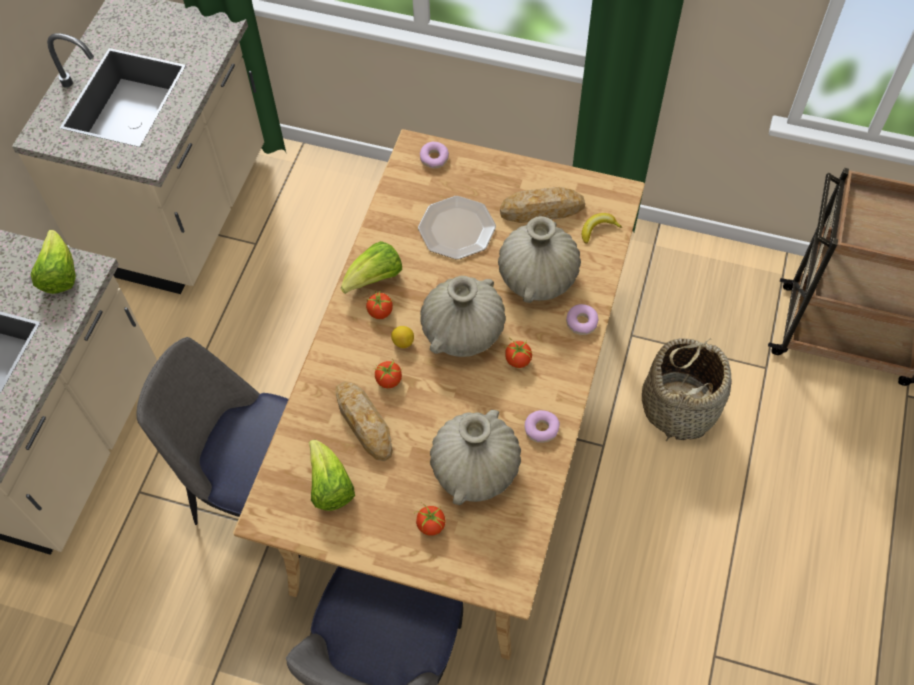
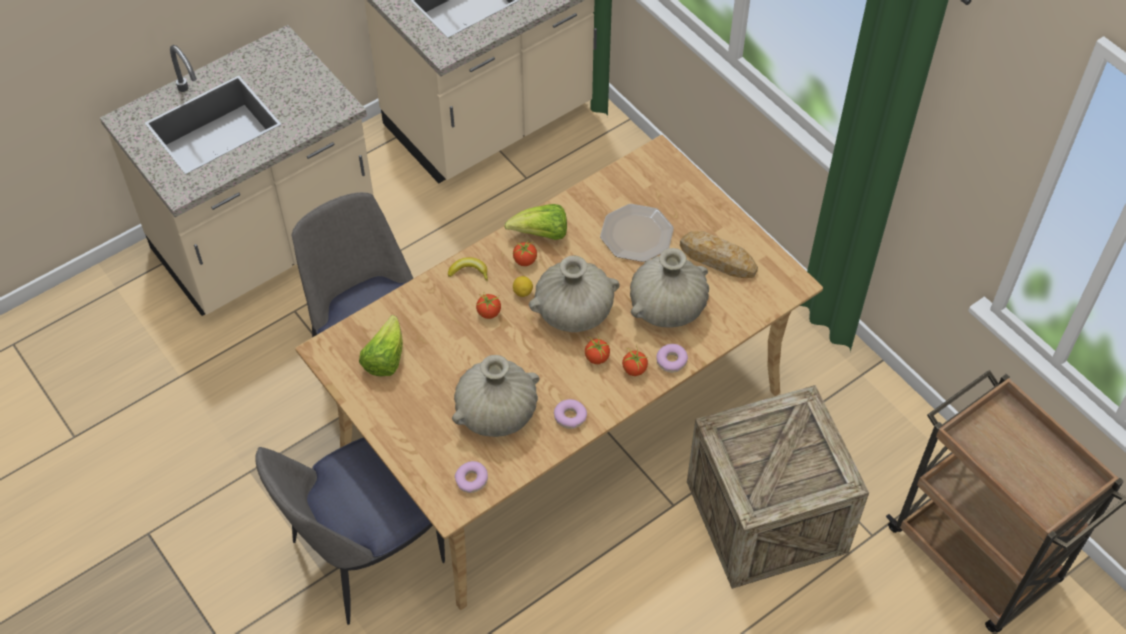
camera: 35 degrees right, 5 degrees down
(59, 275) = (319, 98): lettuce -> none
(364, 422) = (446, 331): bread -> none
(430, 525) = (431, 430): tomato -> tomato (634, 369)
(434, 158) = (666, 171): donut -> donut (471, 480)
(598, 229) = (749, 300): banana -> banana (469, 272)
(679, 406) = (766, 517): basket -> crate

